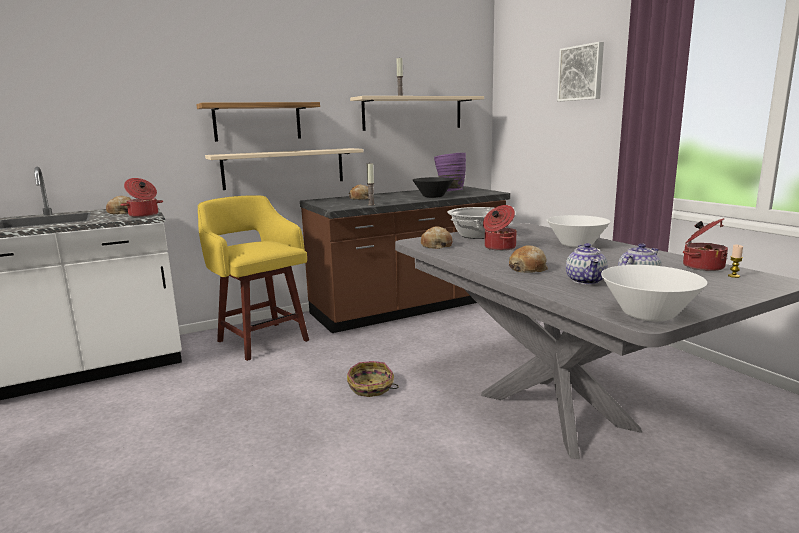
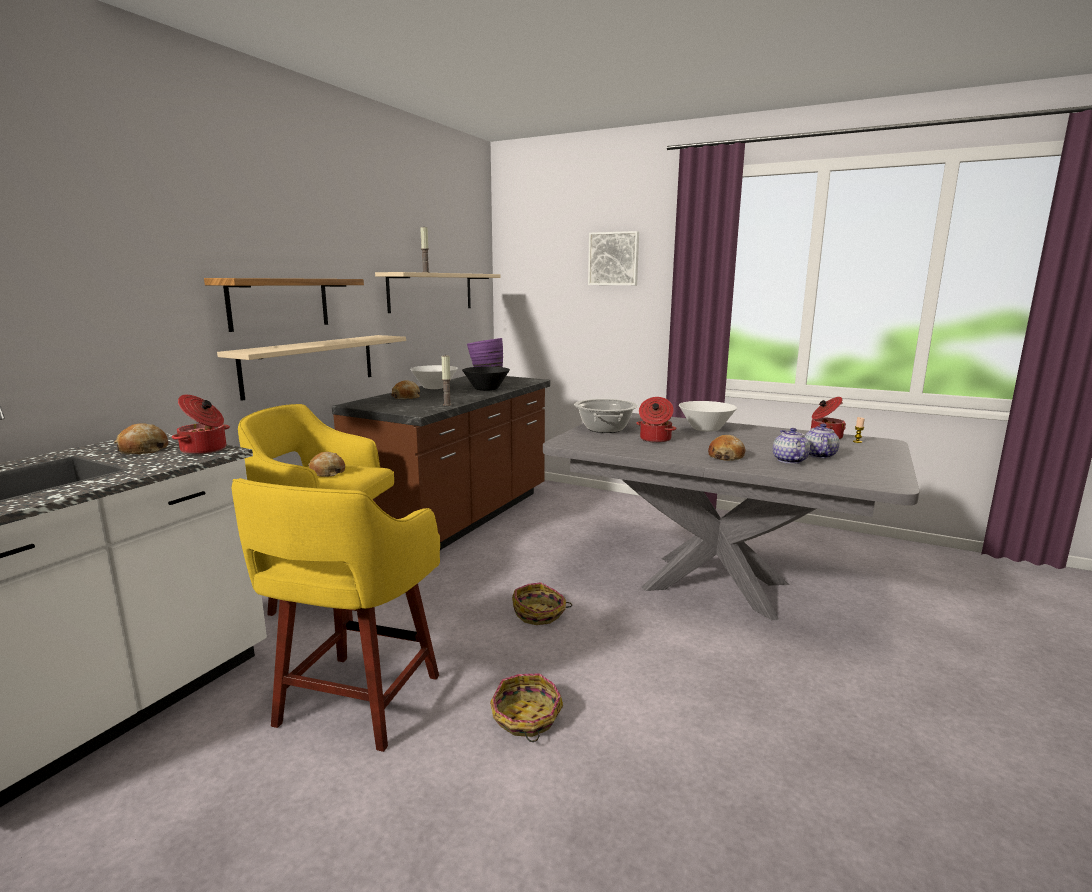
camera: 35 degrees left, 0 degrees up
(189, 406) = (356, 703): none -> yellow stool
(262, 453) = (526, 718): none -> basket
(436, 245) = (596, 444): bread -> bread (327, 472)
(586, 281) = (789, 460): teapot -> teapot turned 150 degrees counterclockwise
(648, 315) = (884, 480): white bowl -> white bowl (435, 387)

